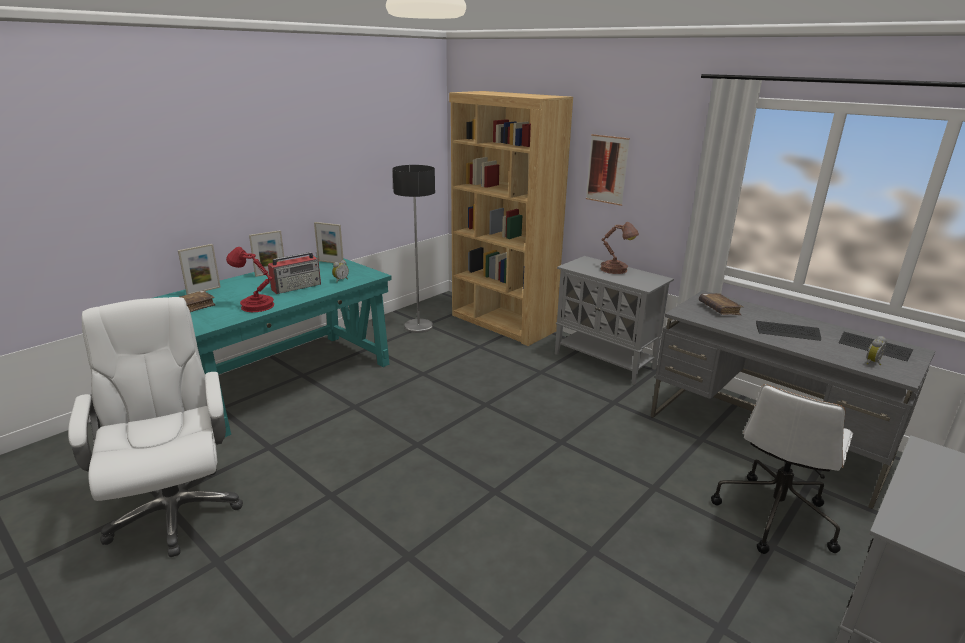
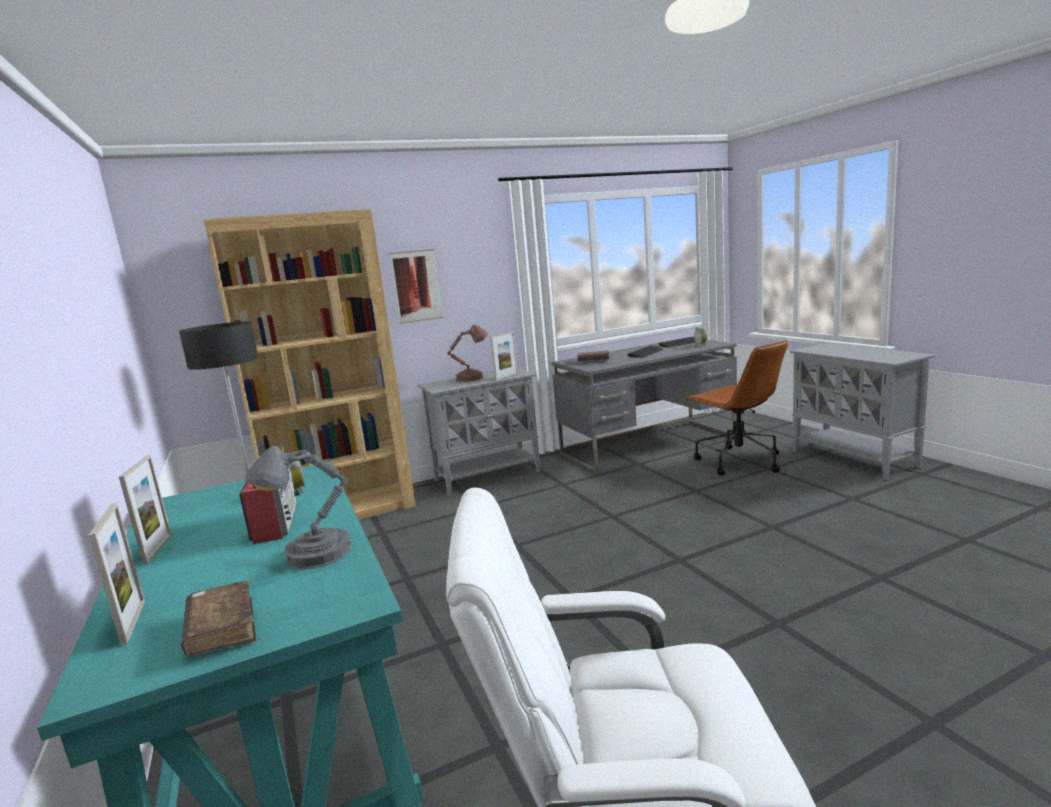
camera: 65 degrees left, 10 degrees down
(255, 305) = (314, 555): red table lamp -> grey table lamp
(330, 262) = (197, 499): picture frame -> picture frame (506, 376)
(774, 515) = (737, 461): white office chair -> brown office chair

